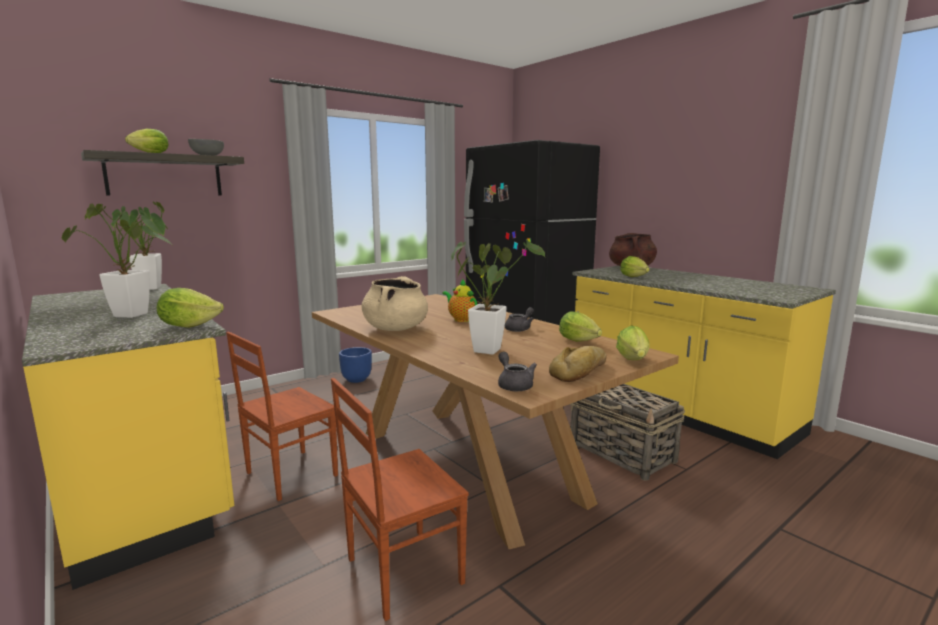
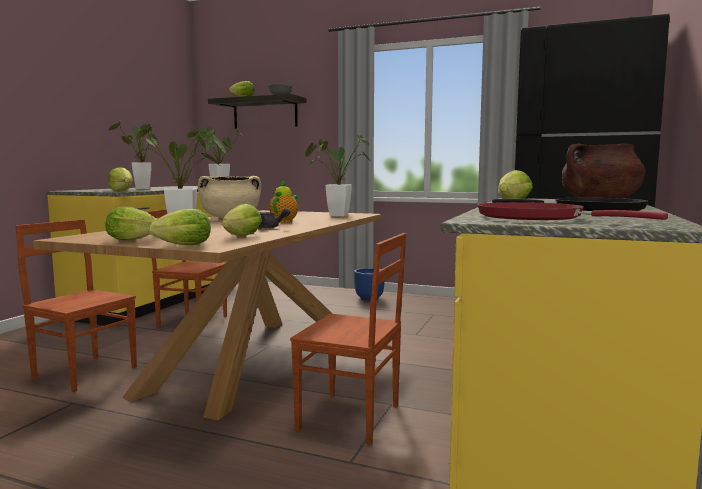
camera: 60 degrees right, 5 degrees down
(433, 304) = (334, 215): none -> potted plant
(514, 385) = (88, 235): grey teapot -> none
(581, 371) = (135, 240): bread -> lettuce
(622, 453) = (350, 418): basket -> brown chair
(709, 279) = (591, 210): none -> black frying pan
(768, 292) = (537, 218): none -> red frying pan

